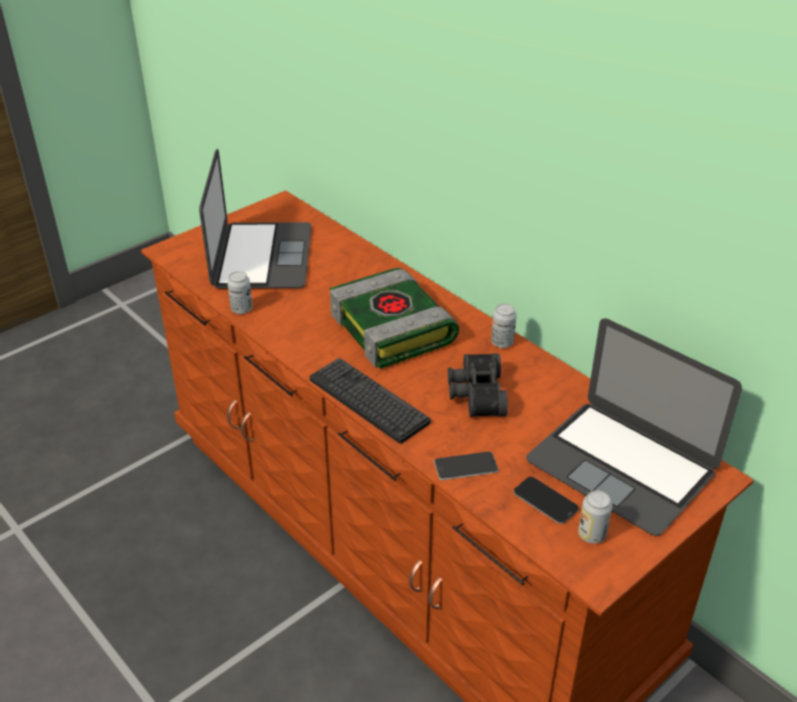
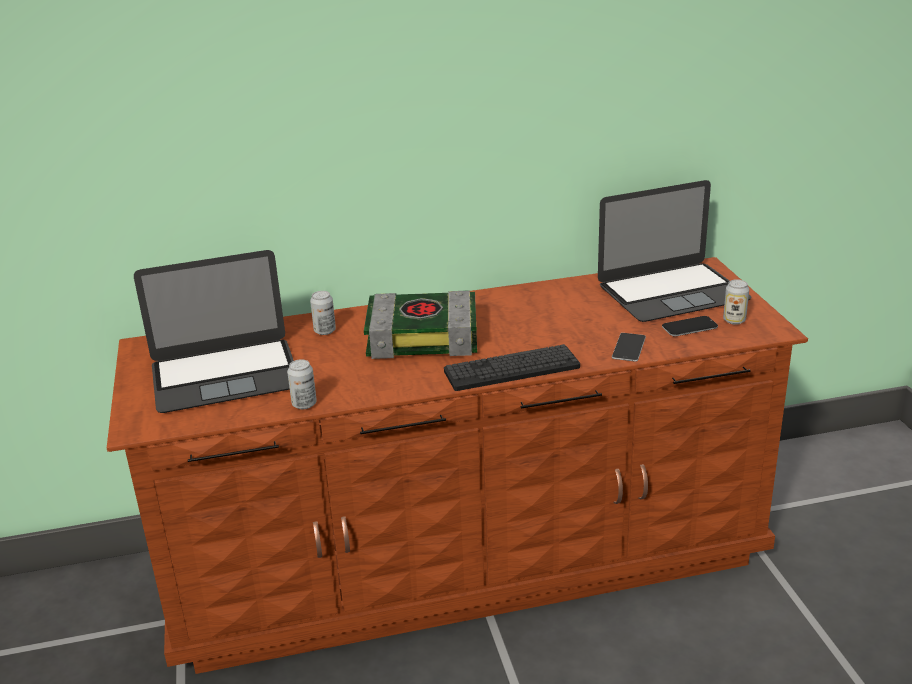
camera: 60 degrees left, 10 degrees down
(262, 256) = (225, 375): laptop -> laptop turned 135 degrees clockwise
(475, 394) = (546, 323): black binoculars -> none
(502, 342) = (493, 296): can -> can (325, 331)

